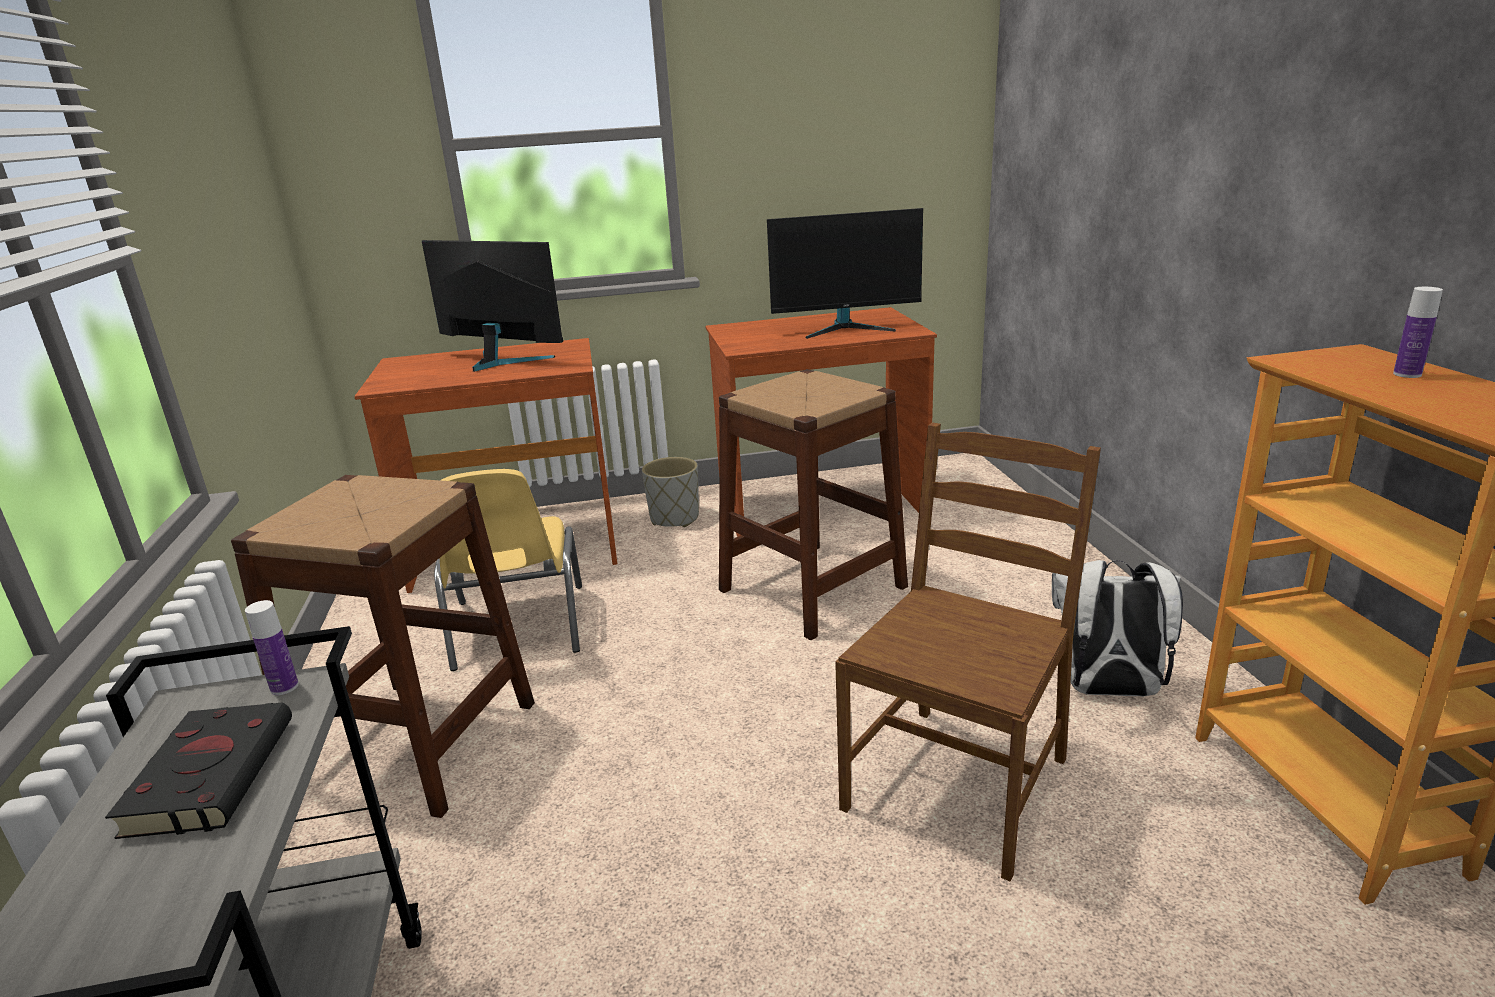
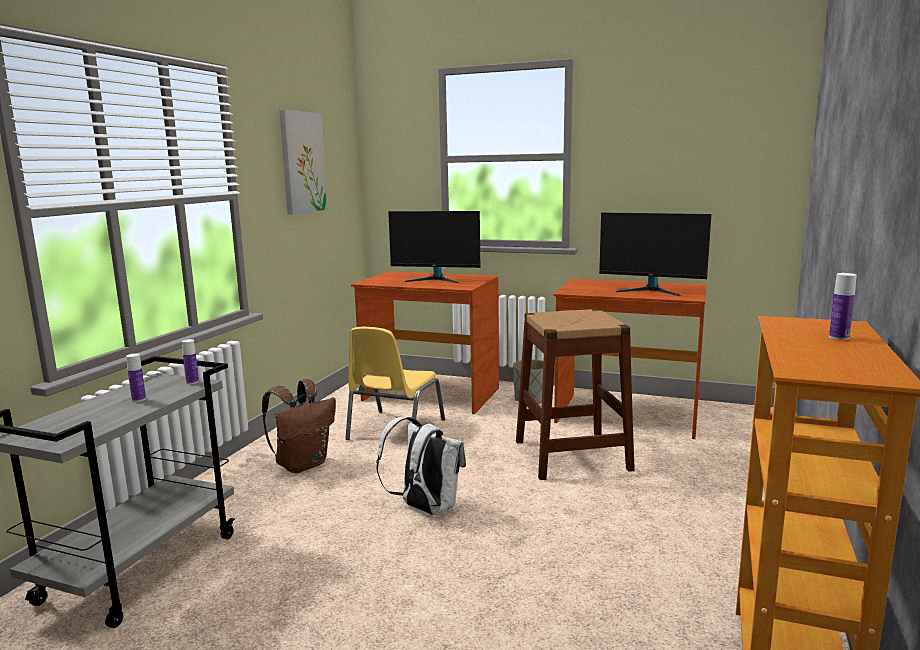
camera: 30 degrees right, 10 degrees down
(202, 169) = (302, 162): none -> picture
(213, 773) = (139, 399): black book -> bottle
(417, 743) = (302, 464): brown stool -> brown backpack
(499, 361) = (436, 279): monitor -> monitor turned 135 degrees clockwise
(958, 783) = (543, 574): brown chair -> none
(1107, 690) = (704, 565): white backpack -> white backpack (425, 508)

